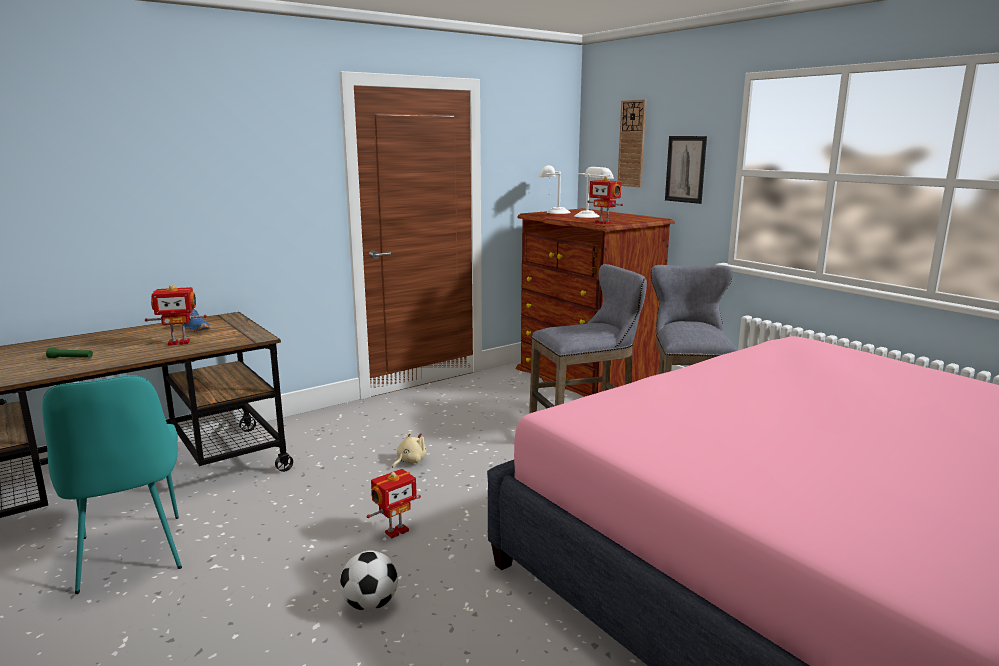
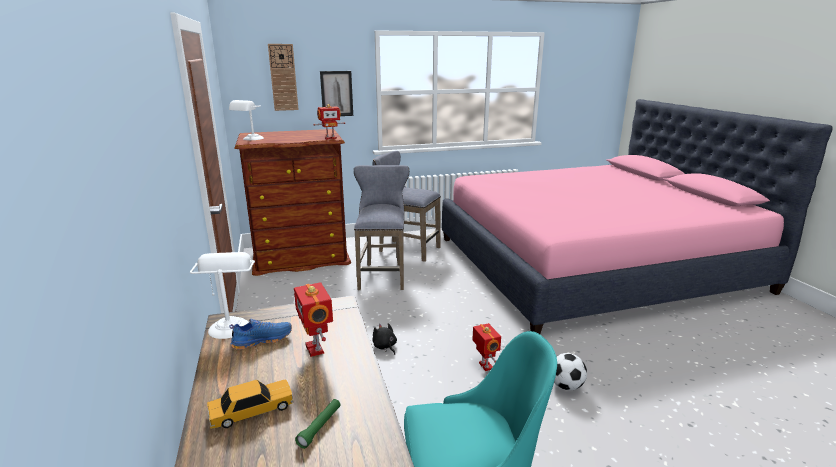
camera: 70 degrees left, 5 degrees up
(100, 341) = (252, 410): none -> toy car
(179, 342) = (316, 348): toy robot -> toy robot turned 150 degrees clockwise
(410, 461) = (385, 347): beige plush toy -> black plush toy
(591, 215) = (288, 136): white table lamp -> white table lamp (230, 323)

